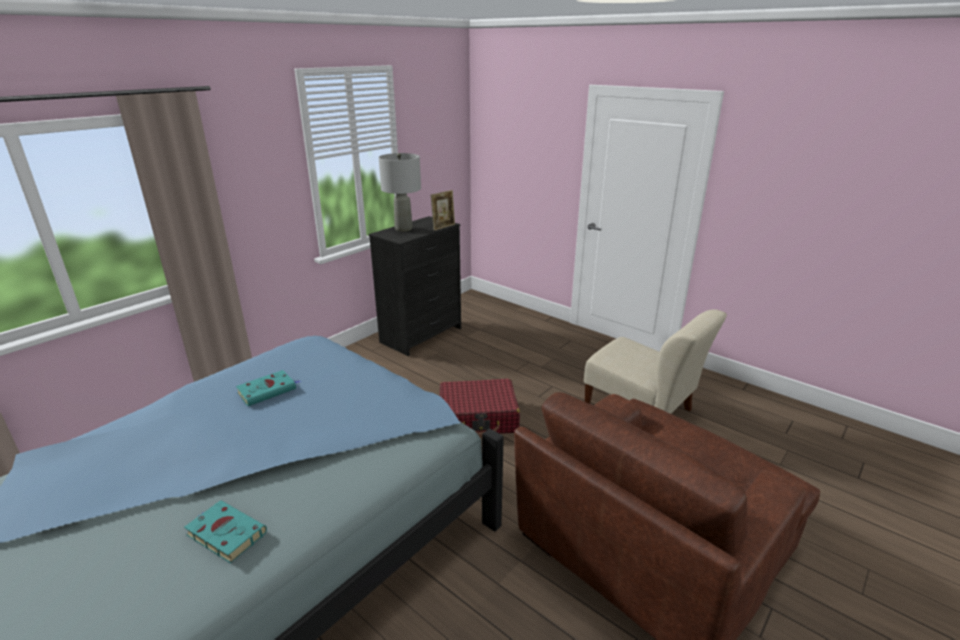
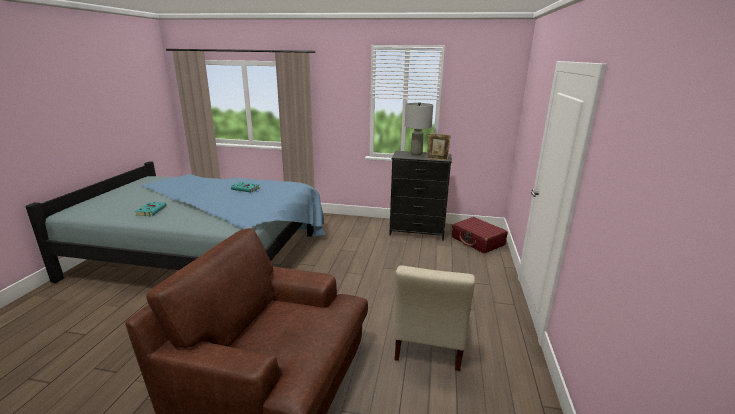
camera: 60 degrees right, 5 degrees down
(479, 418) = (350, 275): red suitcase -> red suitcase (478, 241)

